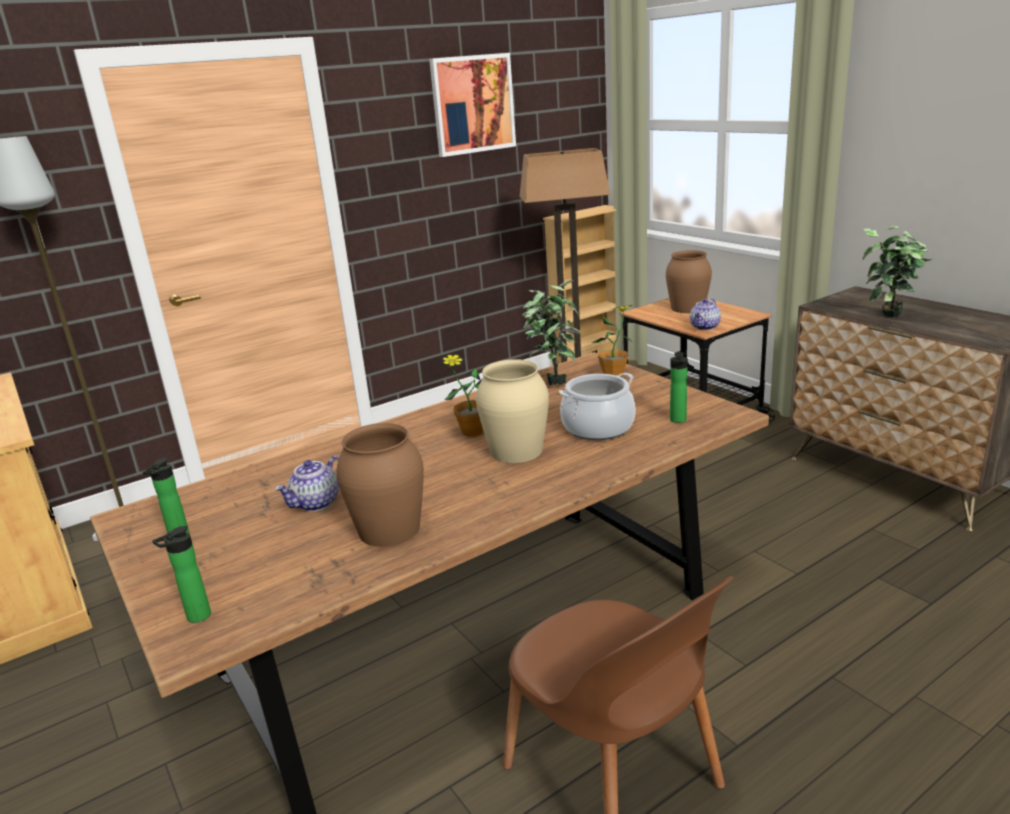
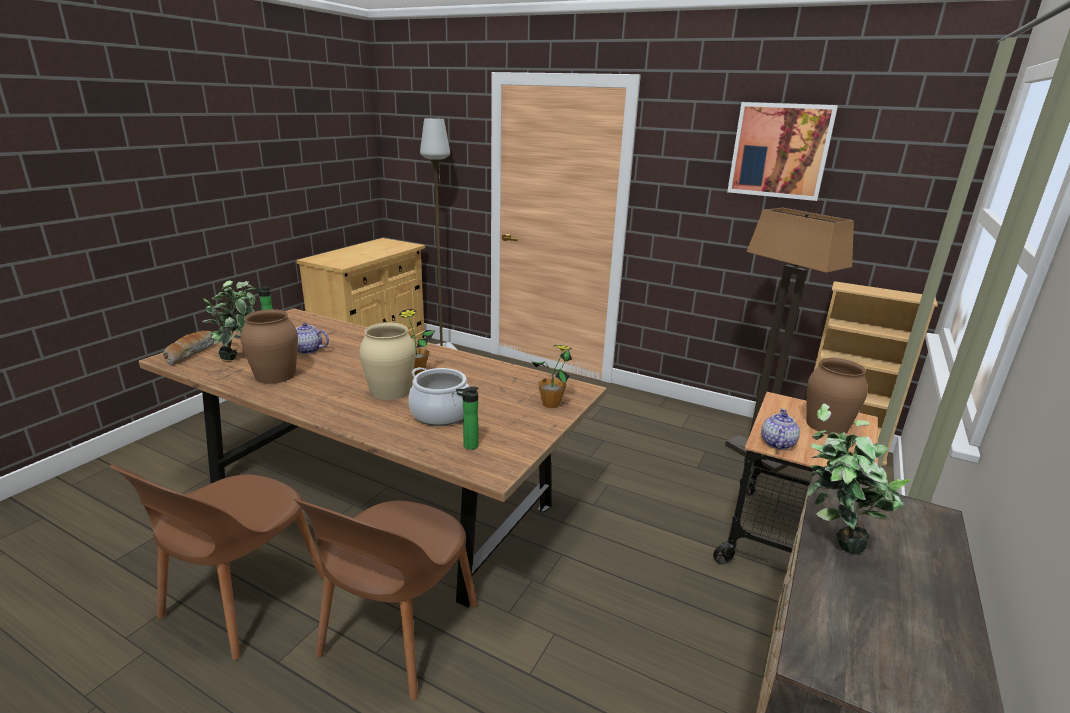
camera: 60 degrees right, 0 degrees up
(195, 618) = (191, 353): bottle -> bread
(553, 381) = (527, 381): potted plant -> potted plant (240, 356)
(705, 327) = (777, 443): teapot -> teapot turned 105 degrees clockwise
(722, 646) = (397, 633): none -> brown chair

